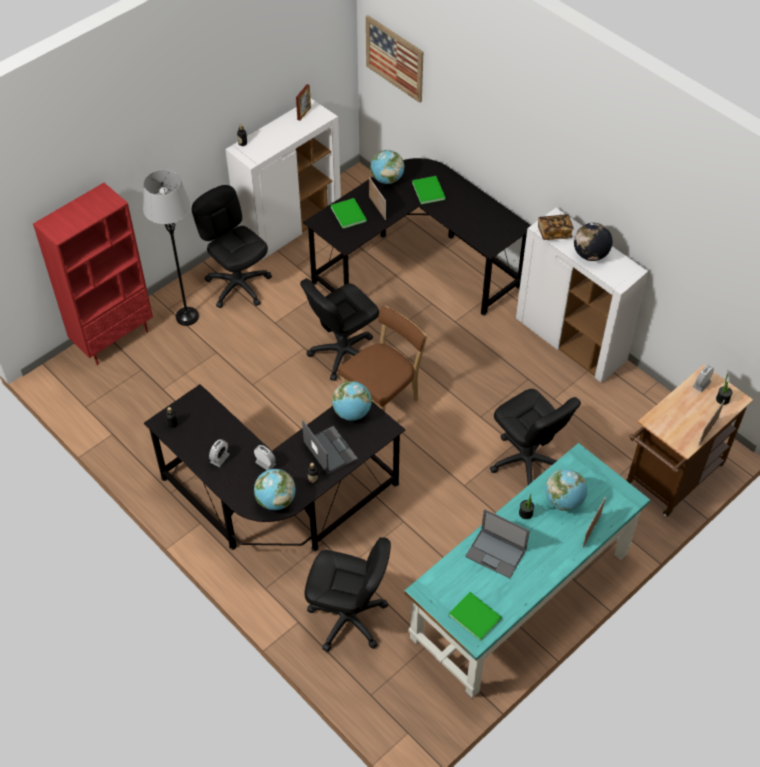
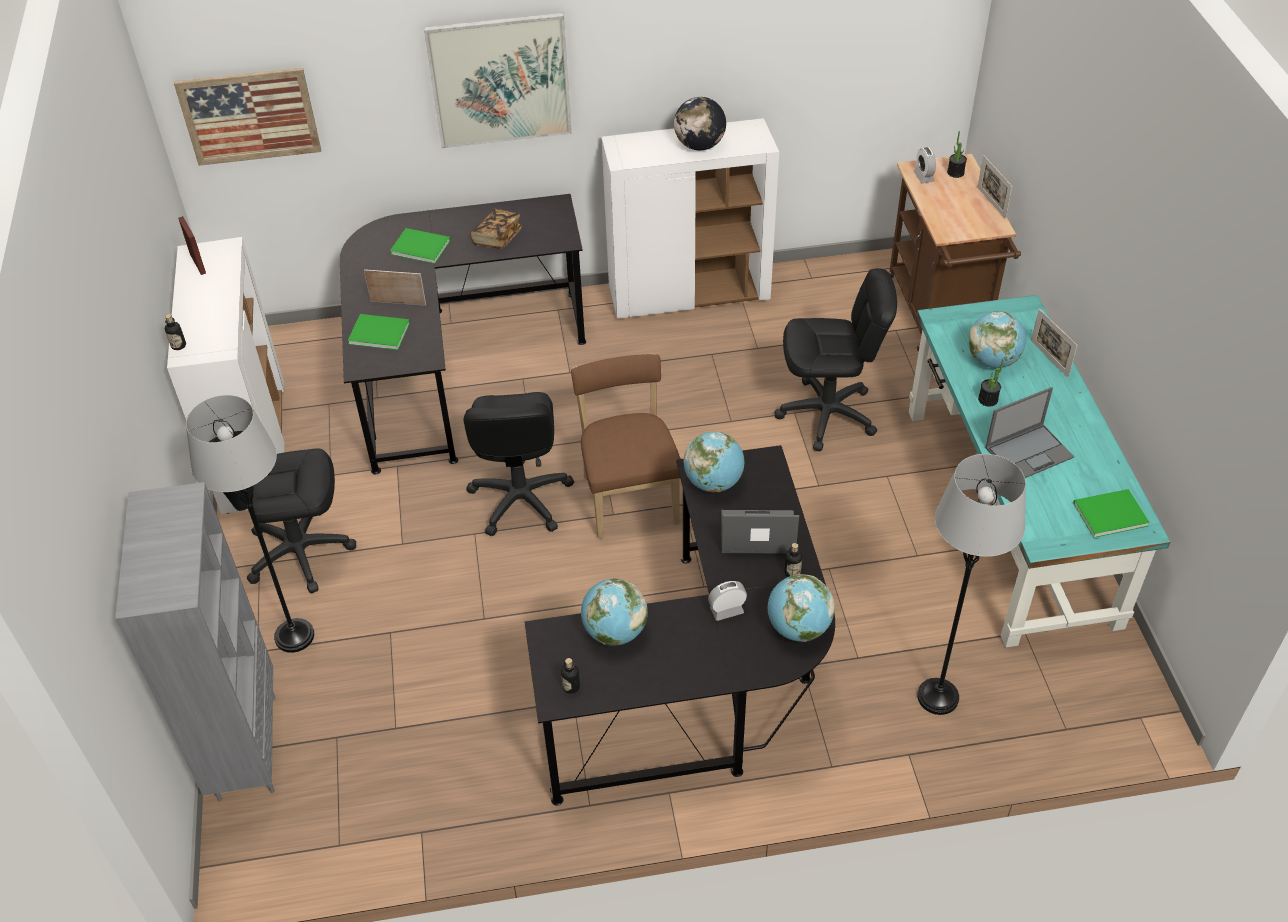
camera: 55 degrees left, 5 degrees down
(114, 339) = (245, 746): red bookcase -> grey bookcase
(219, 458) = (678, 658): alarm clock -> none
(348, 619) = (938, 697): black office chair -> grey floor lamp
(387, 179) = (360, 272): globe -> globe (614, 632)
(513, 132) = (500, 80): none -> picture
(554, 232) = (639, 155): book -> book (497, 238)

